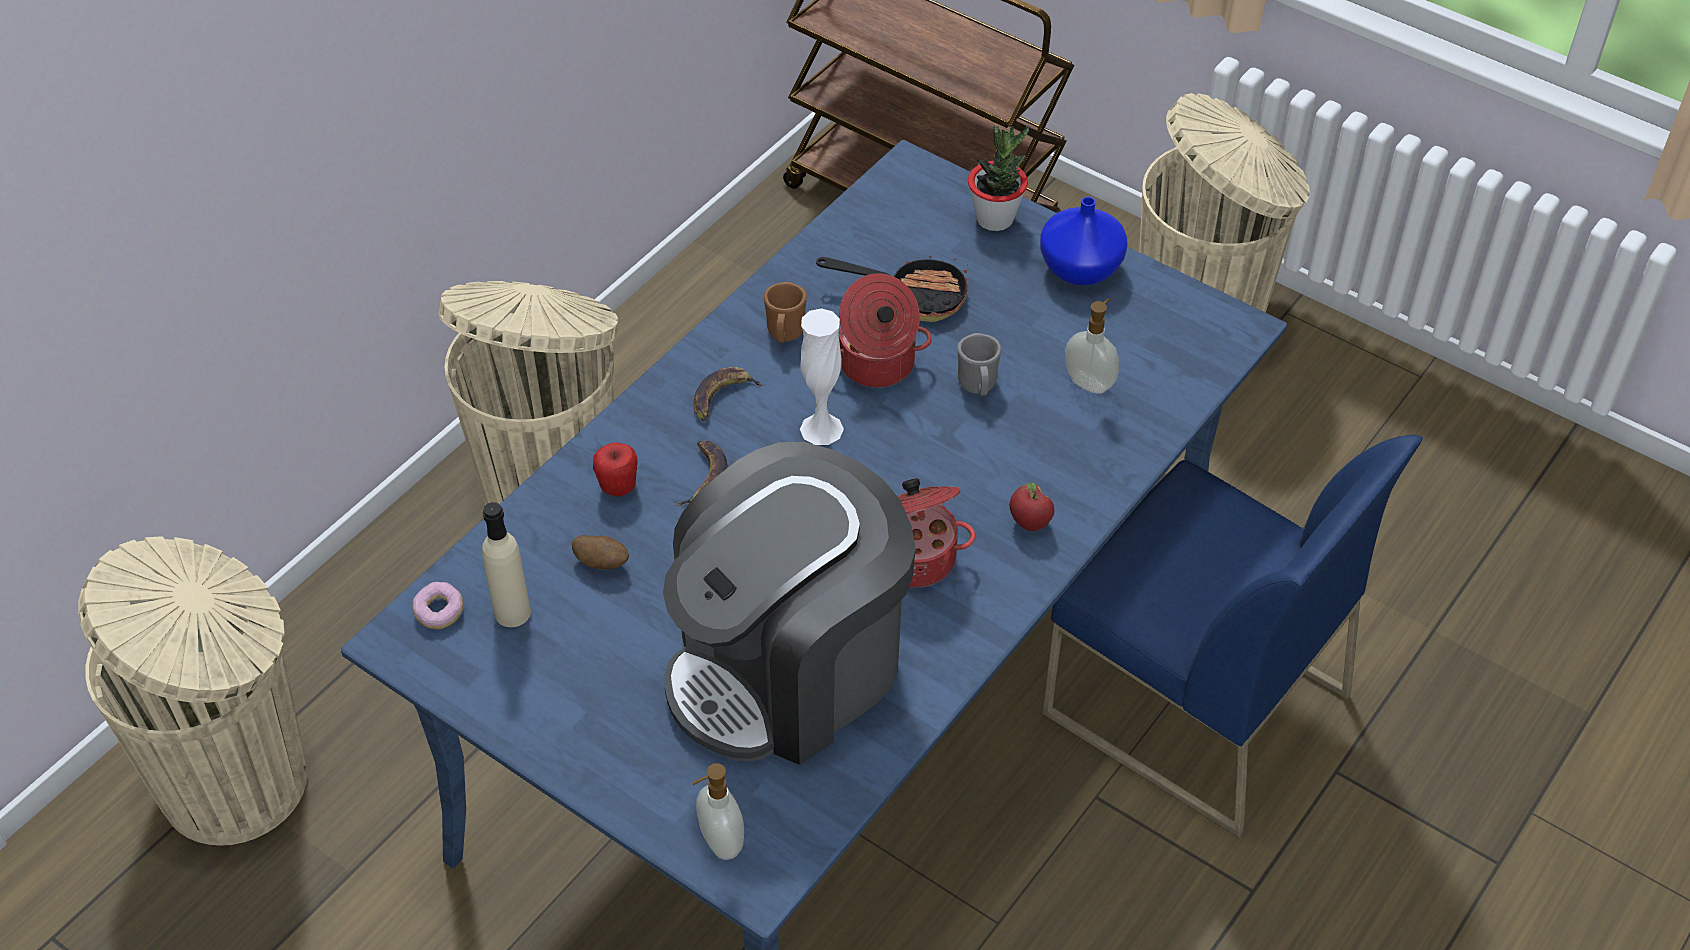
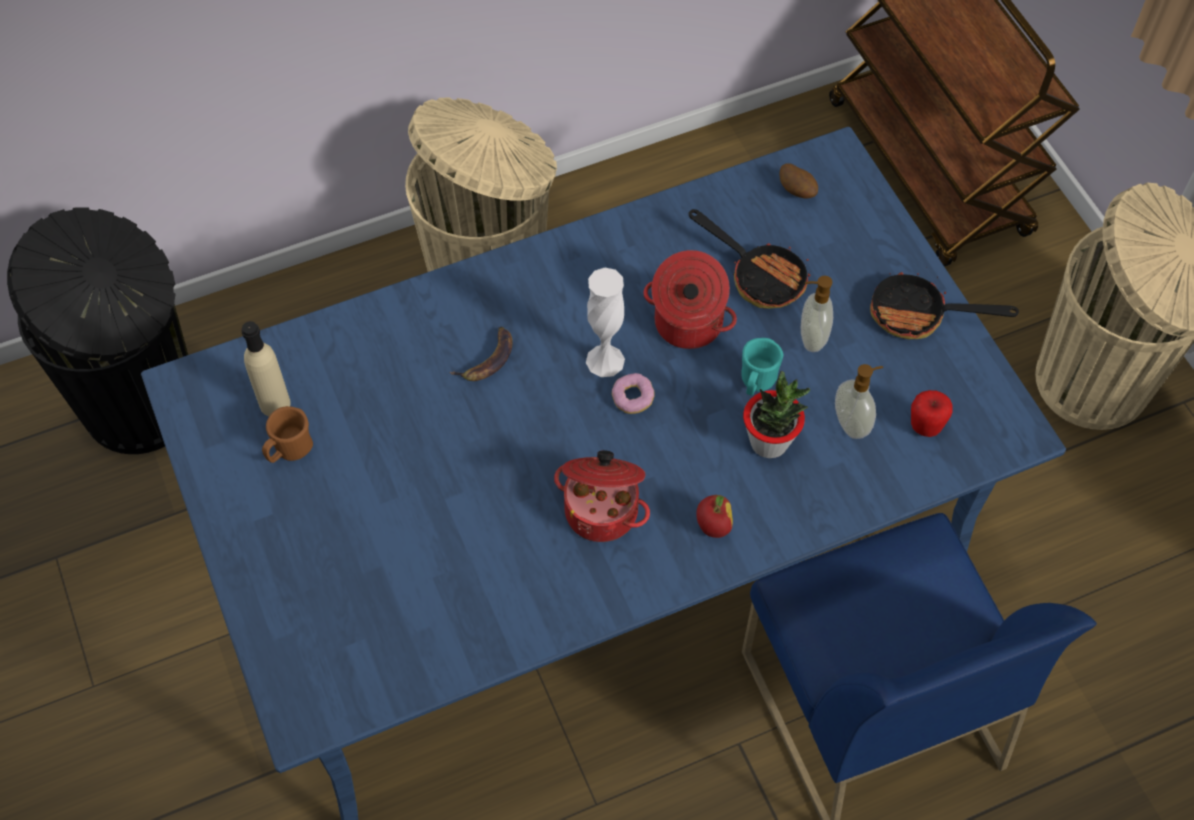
camera: 30 degrees right, 10 degrees up
(240, 781) = (145, 405): beige trash can -> black trash can
(439, 612) = (224, 377): donut -> donut (632, 398)
(602, 563) = (364, 395): potato -> potato (797, 191)
(618, 487) = (418, 336): apple -> apple (925, 426)
(720, 842) = (295, 673): soap dispenser -> soap dispenser (811, 338)
(722, 397) = (547, 296): banana -> none
(785, 334) = (633, 262): brown mug -> brown mug (289, 451)
(788, 669) = (441, 556): coffee machine -> none
(978, 386) = (756, 382): grey mug -> turquoise mug
(995, 218) = (876, 235): potted plant -> potted plant (769, 442)
(1082, 269) = (919, 315): blue vase -> frying pan

